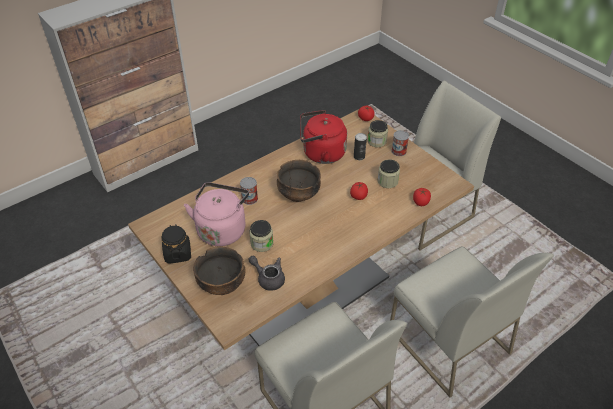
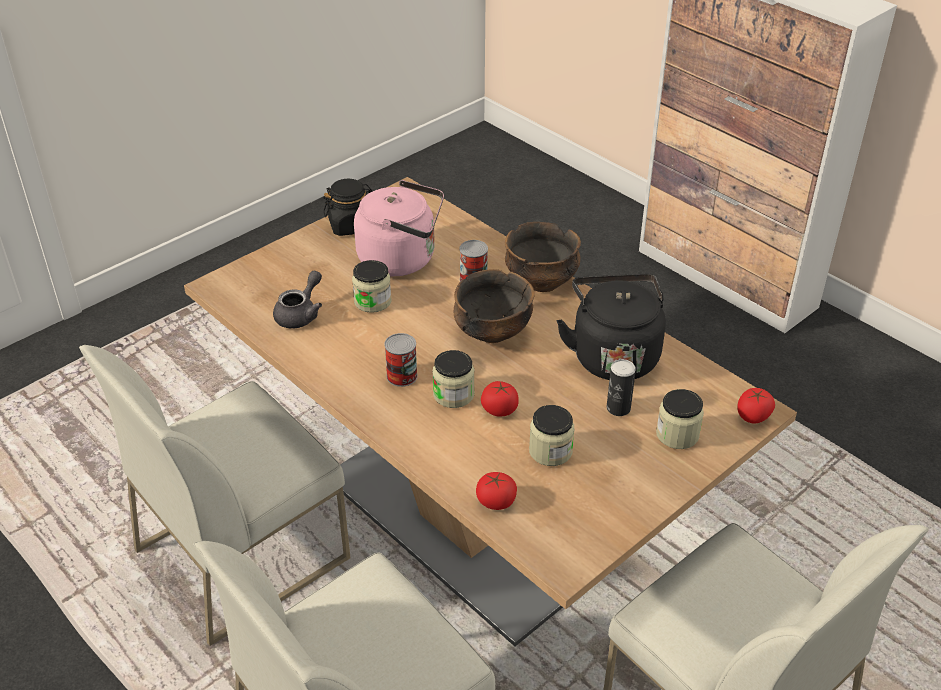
camera: 85 degrees right, 5 degrees down
(222, 284) = (291, 272): bowl -> bowl (542, 281)
(321, 153) = (613, 355): red kettle -> black kettle
(346, 212) = (453, 394): none -> jar
(398, 151) = (654, 470): can -> can (402, 376)

